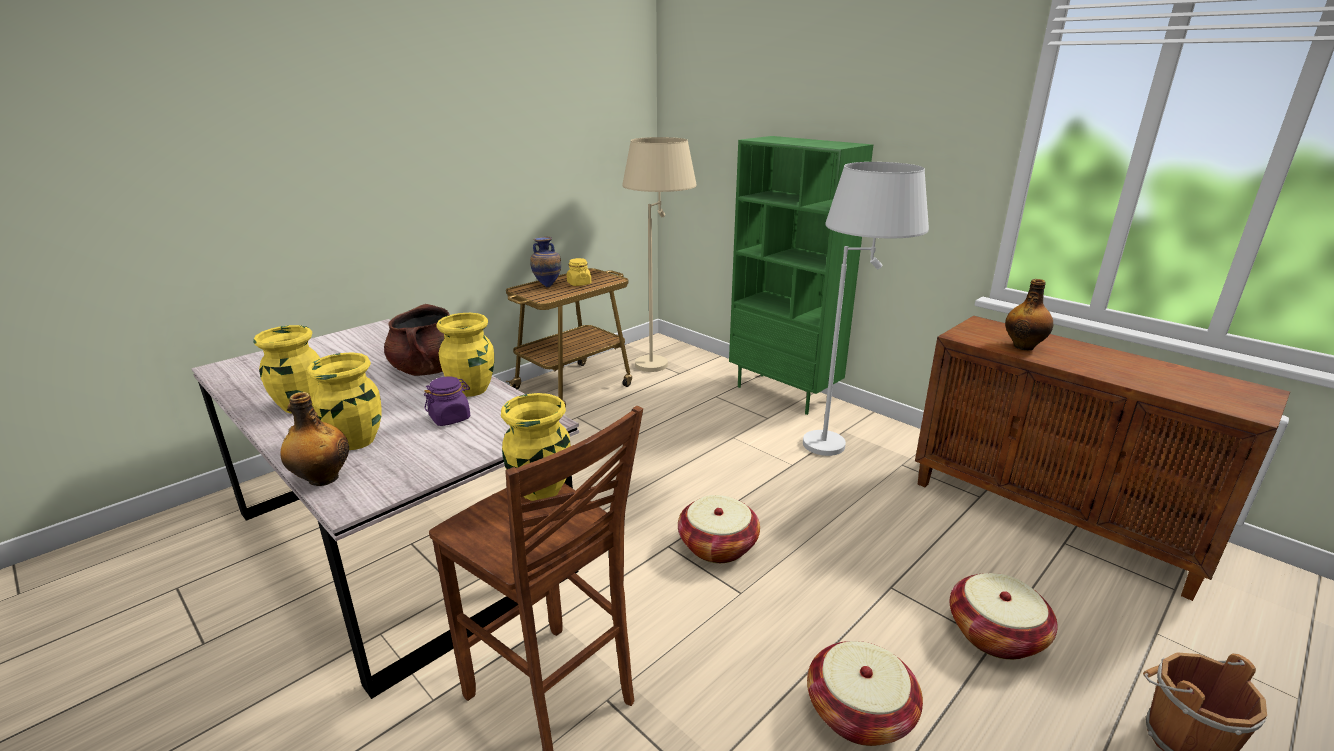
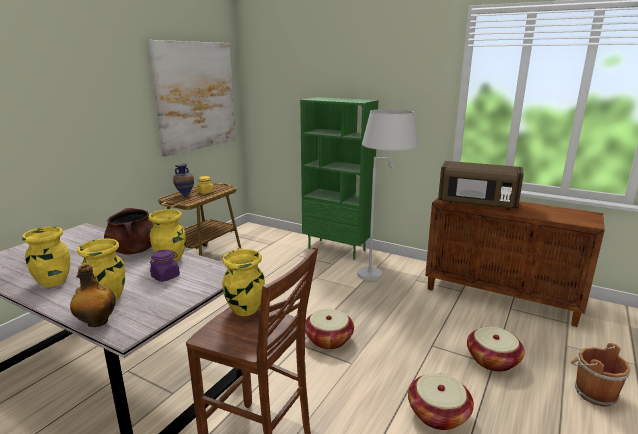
camera: 15 degrees left, 5 degrees down
(579, 130) = (196, 96): none -> picture
(660, 358) = (254, 237): beige floor lamp -> none
(1024, 346) = (477, 203): bottle -> brown microwave

